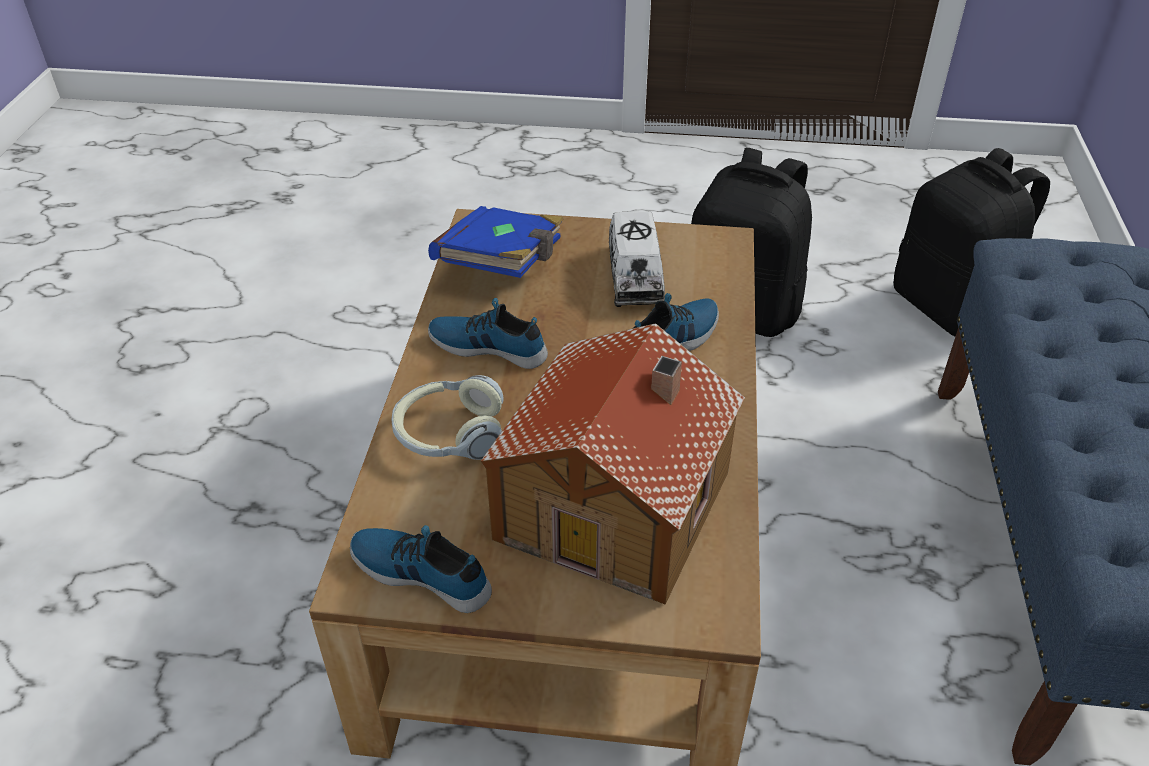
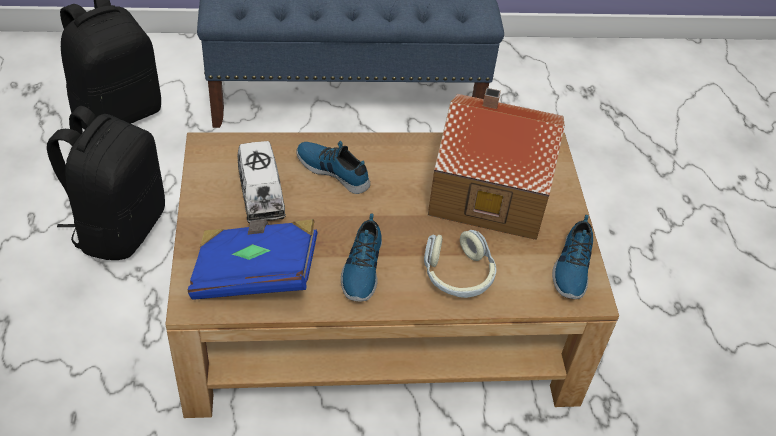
camera: 105 degrees left, 5 degrees up
(635, 276) = (261, 193): toy truck -> toy truck turned 90 degrees clockwise

